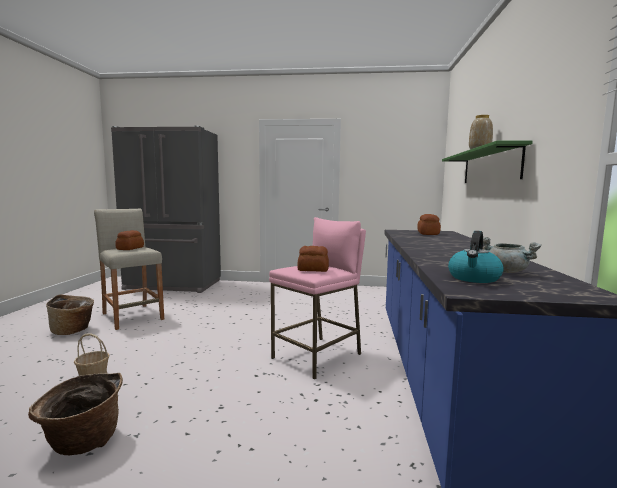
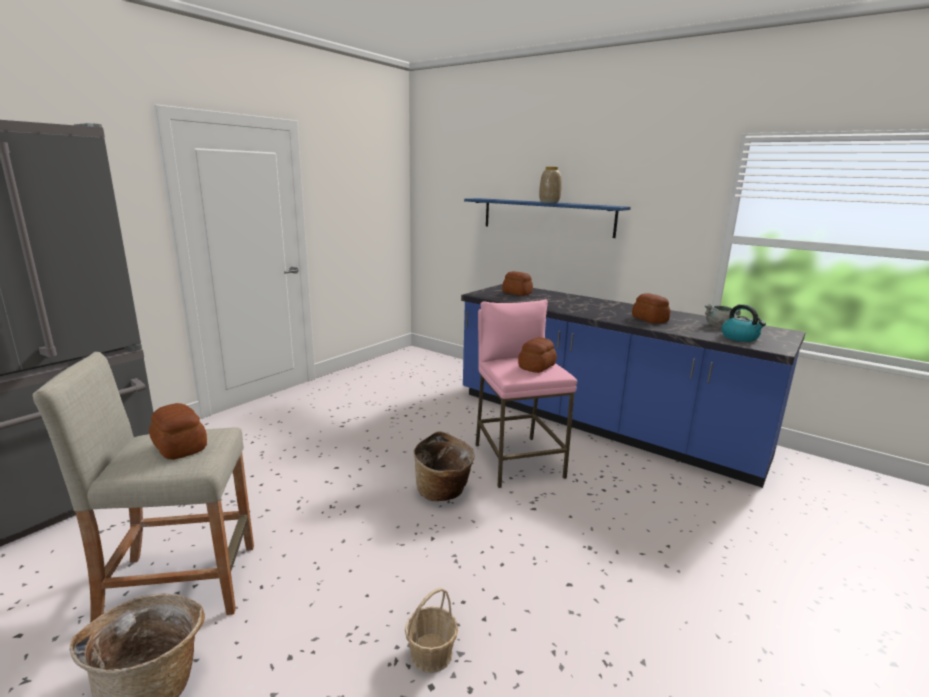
camera: 60 degrees left, 10 degrees up
(82, 443) = (619, 668): basket -> basket (443, 492)
(451, 255) = (650, 319): none -> bread
(489, 166) = (546, 217): green shelf -> blue shelf

